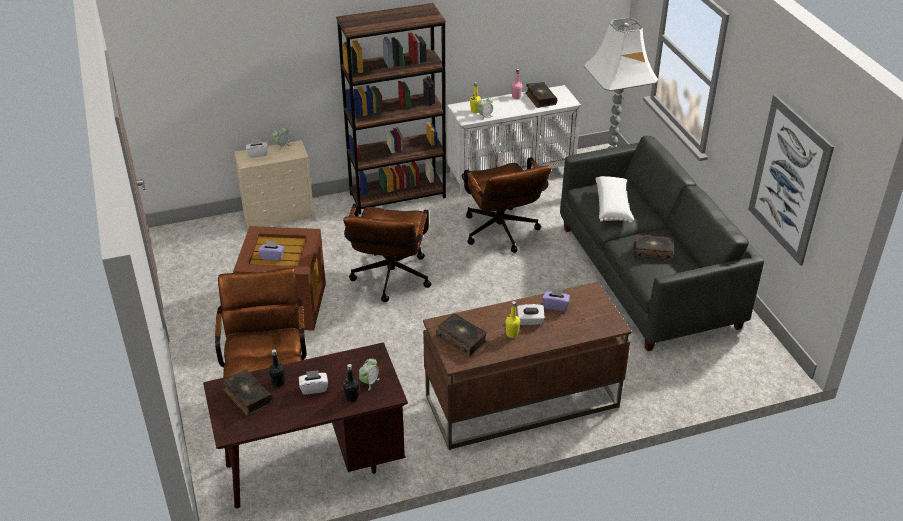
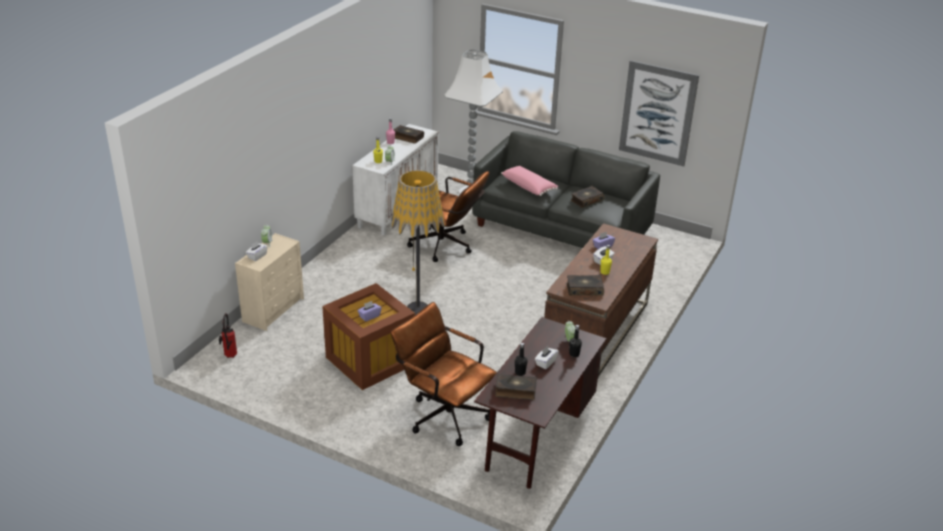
camera: 45 degrees left, 5 degrees down
(194, 238) = (229, 357): none -> fire extinguisher
(390, 281) = (418, 309): brown office chair -> floor lamp
(398, 195) = (340, 256): brown bookcase -> none
(613, 207) = (529, 186): white pillow -> pink pillow

